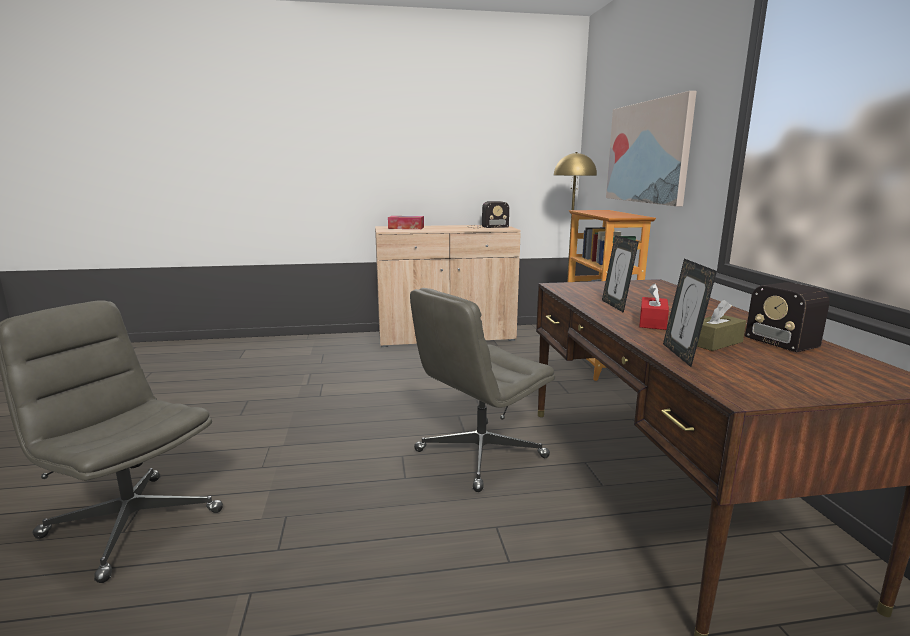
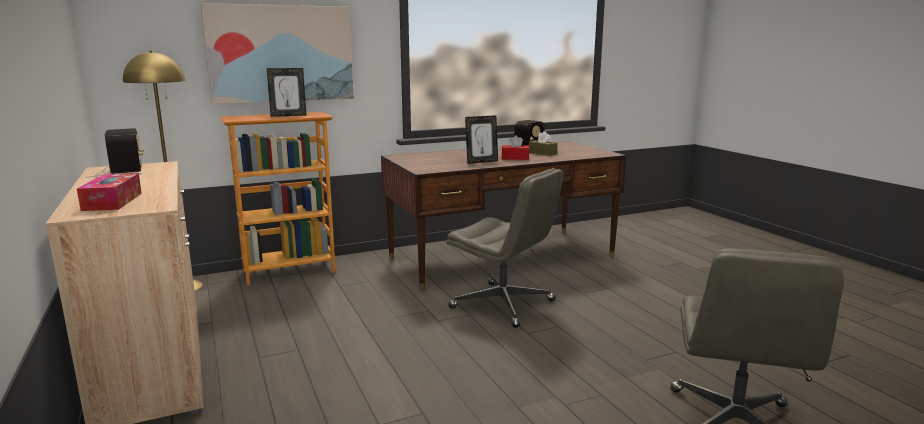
camera: 105 degrees left, 0 degrees up
(681, 354) = (569, 156): picture frame -> picture frame (288, 115)

